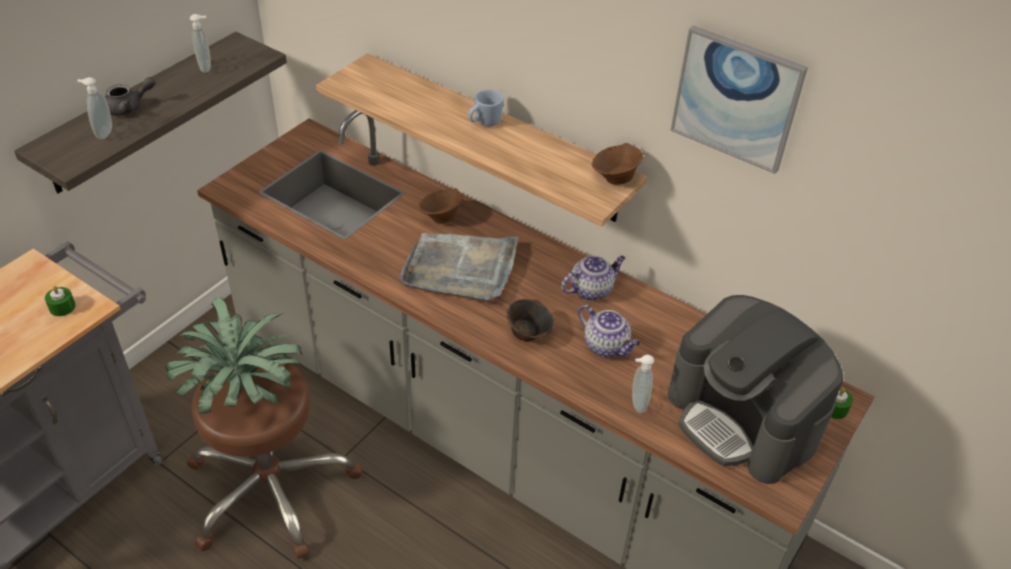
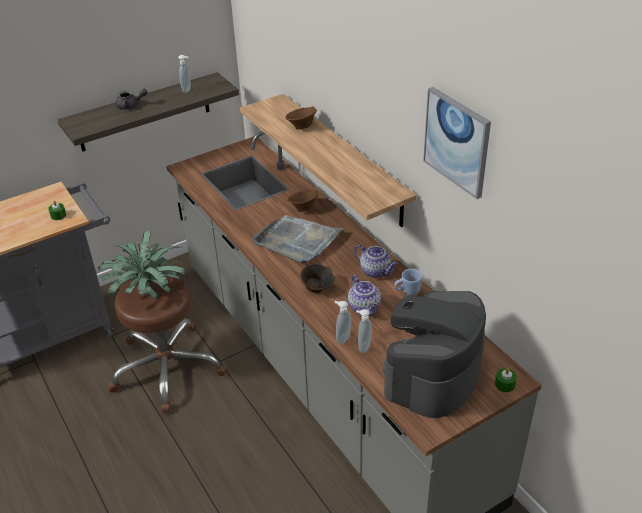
camera: 25 degrees right, 5 degrees down
(103, 133) = (108, 117): soap dispenser -> soap dispenser (342, 338)
(484, 123) = (329, 145): blue mug -> blue mug (407, 291)
(591, 289) = (376, 271): teapot -> teapot turned 45 degrees clockwise
(615, 178) = (392, 192): brown bowl -> brown bowl (301, 126)
(743, 419) = (432, 374): coffee machine -> coffee machine turned 45 degrees clockwise

